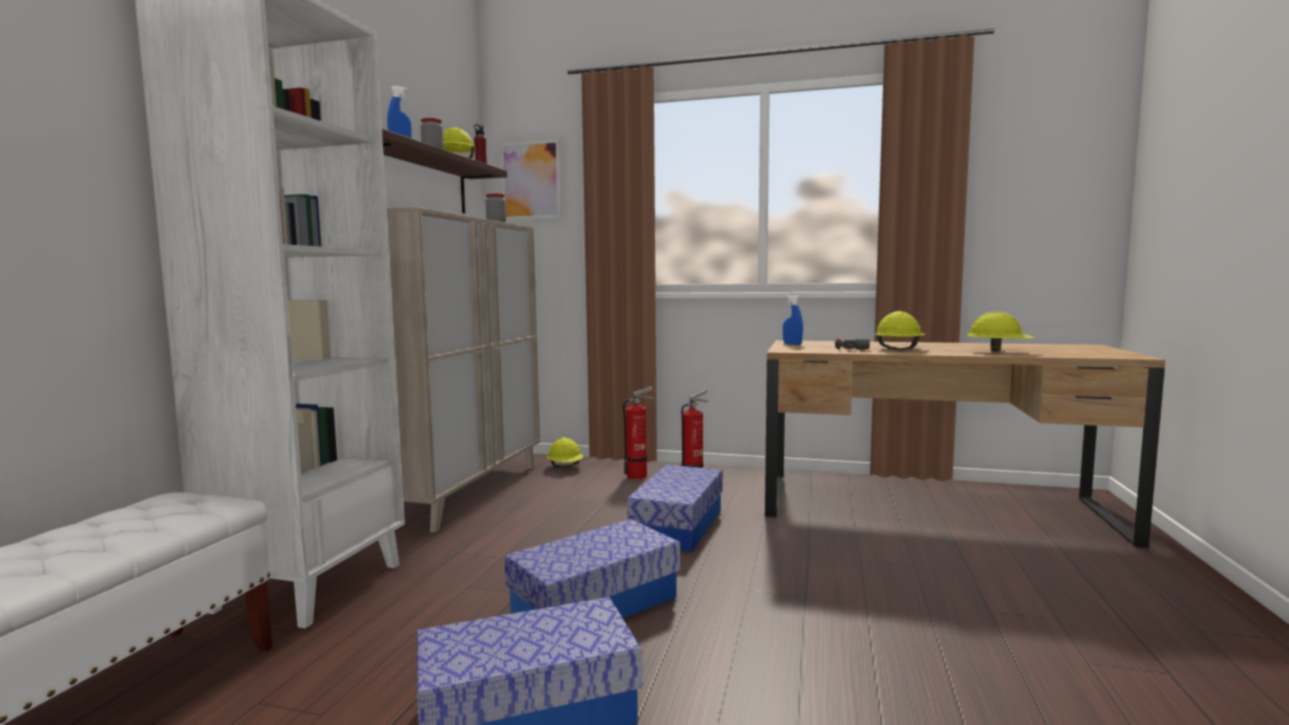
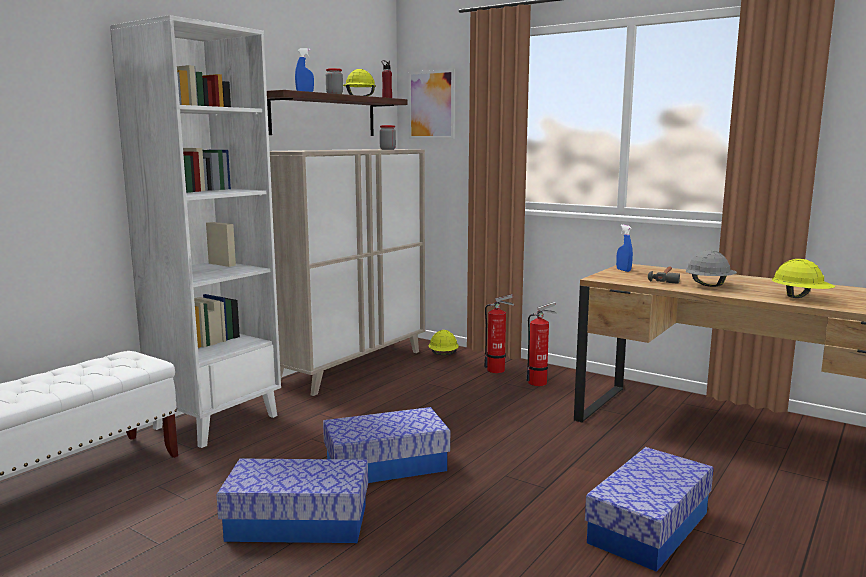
camera: 20 degrees right, 5 degrees up
(678, 526) = (494, 418): storage box -> storage box (649, 527)
(898, 349) = (709, 285): yellow hard hat -> grey hard hat

